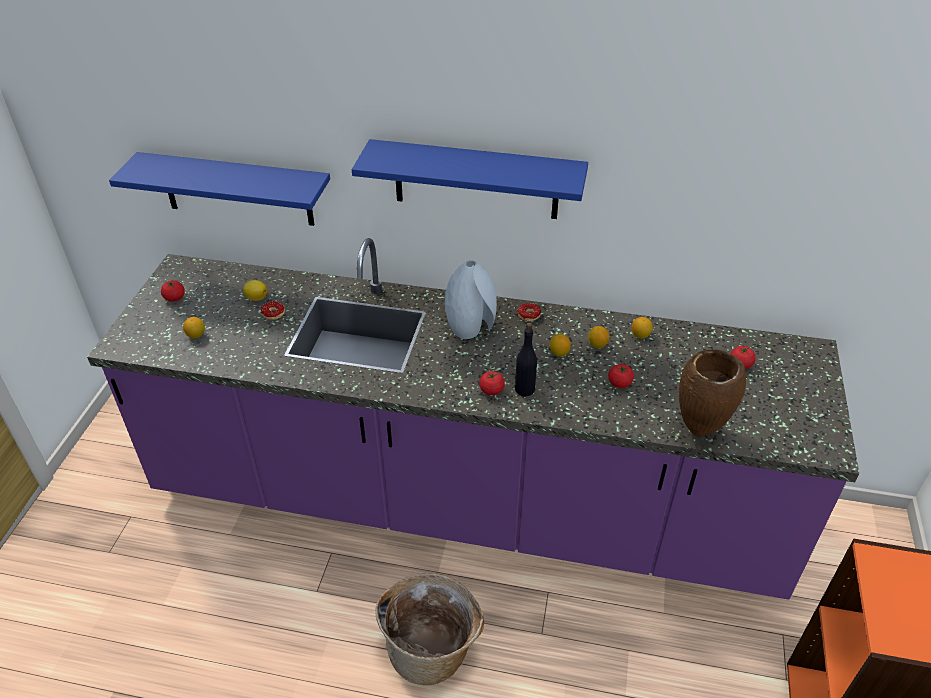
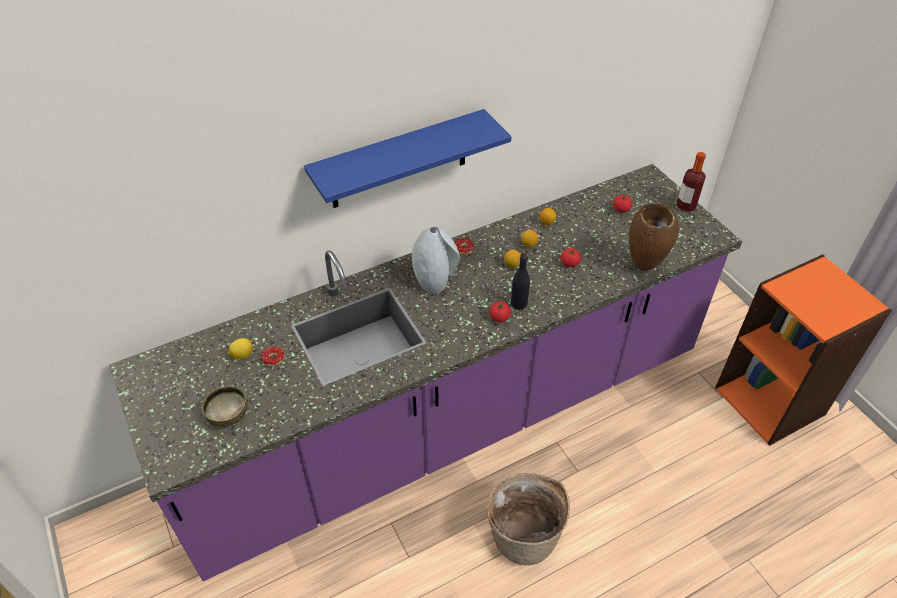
camera: 40 degrees left, 5 degrees up
(174, 298) = (167, 398): tomato -> none
(196, 335) = (228, 416): lemon -> bowl
(237, 189) = (175, 268): blue shelf -> none
(826, 401) = (686, 206): none -> bottle

